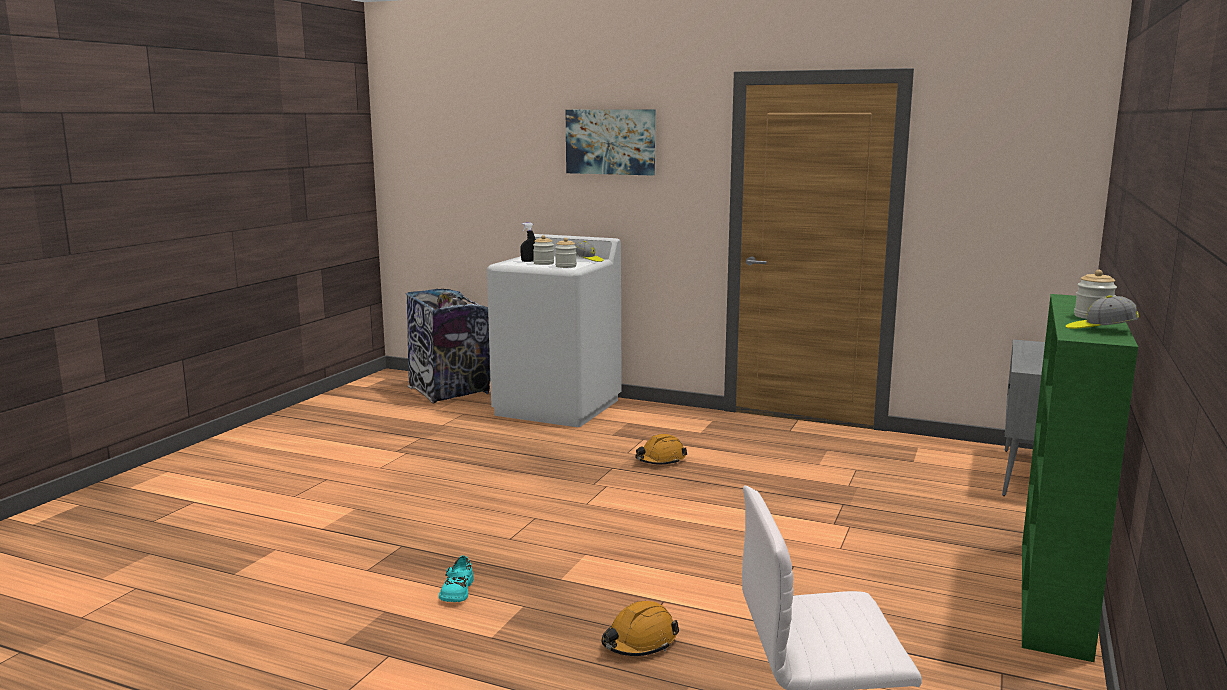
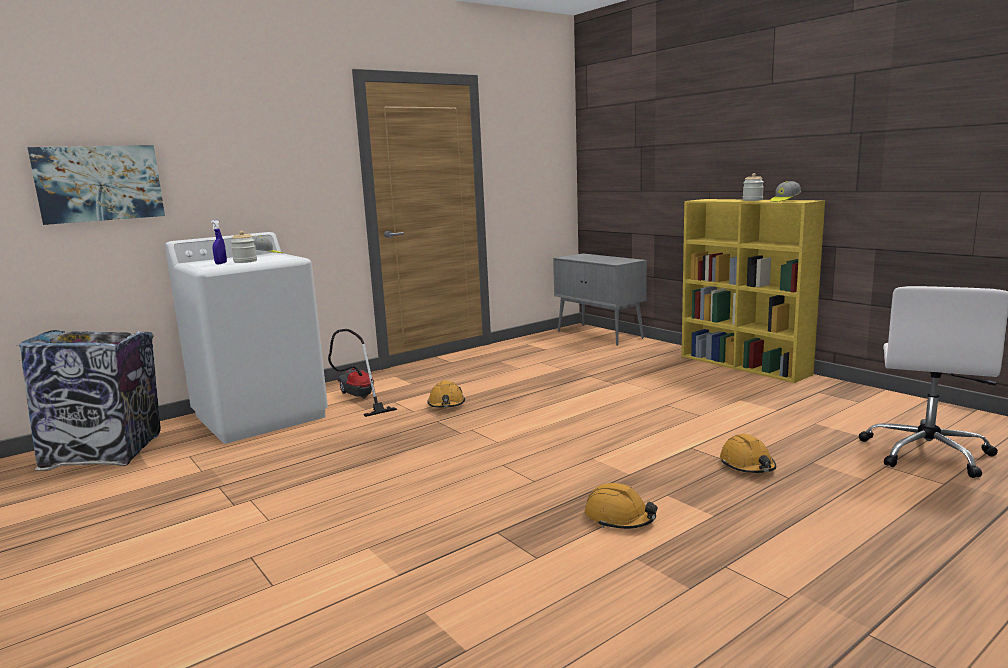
camera: 60 degrees left, 0 degrees up
(456, 591) = (619, 518): turquoise shoe -> orange hard hat
(529, 261) = (221, 263): black spray bottle -> blue spray bottle
(566, 266) = (279, 258): jar -> none
(610, 142) = (241, 134): picture -> picture (99, 183)
(635, 425) = (359, 398): none -> vacuum cleaner
(1054, 598) = (745, 365): green bookcase -> yellow bookcase

